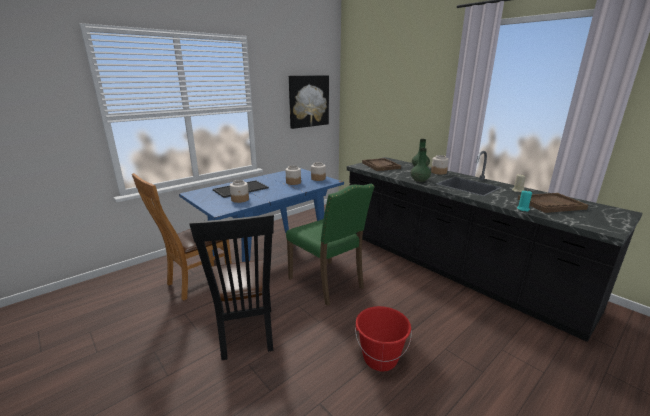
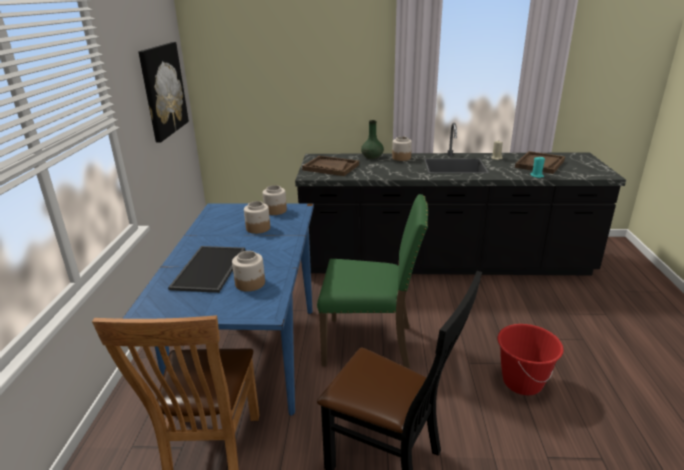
camera: 45 degrees left, 5 degrees up
(419, 180) = (408, 173): green vase -> none

